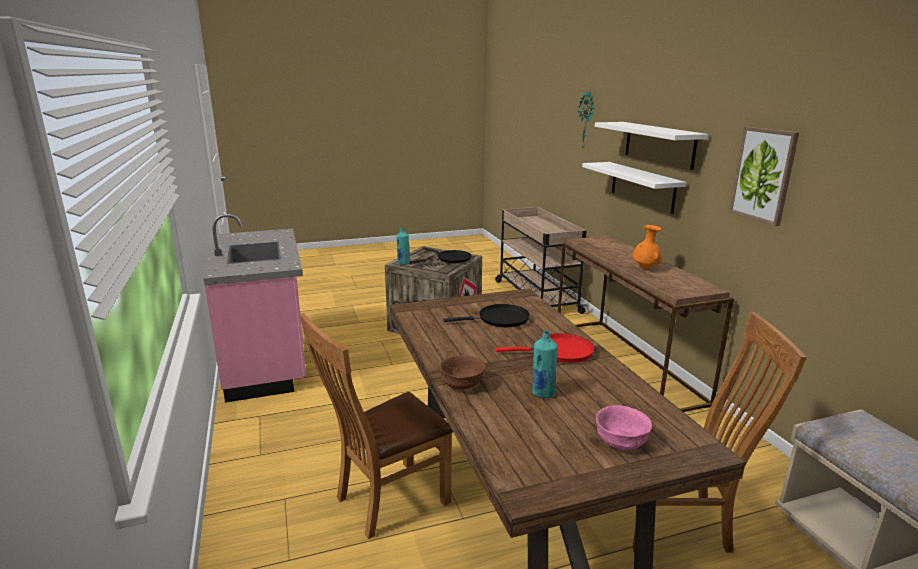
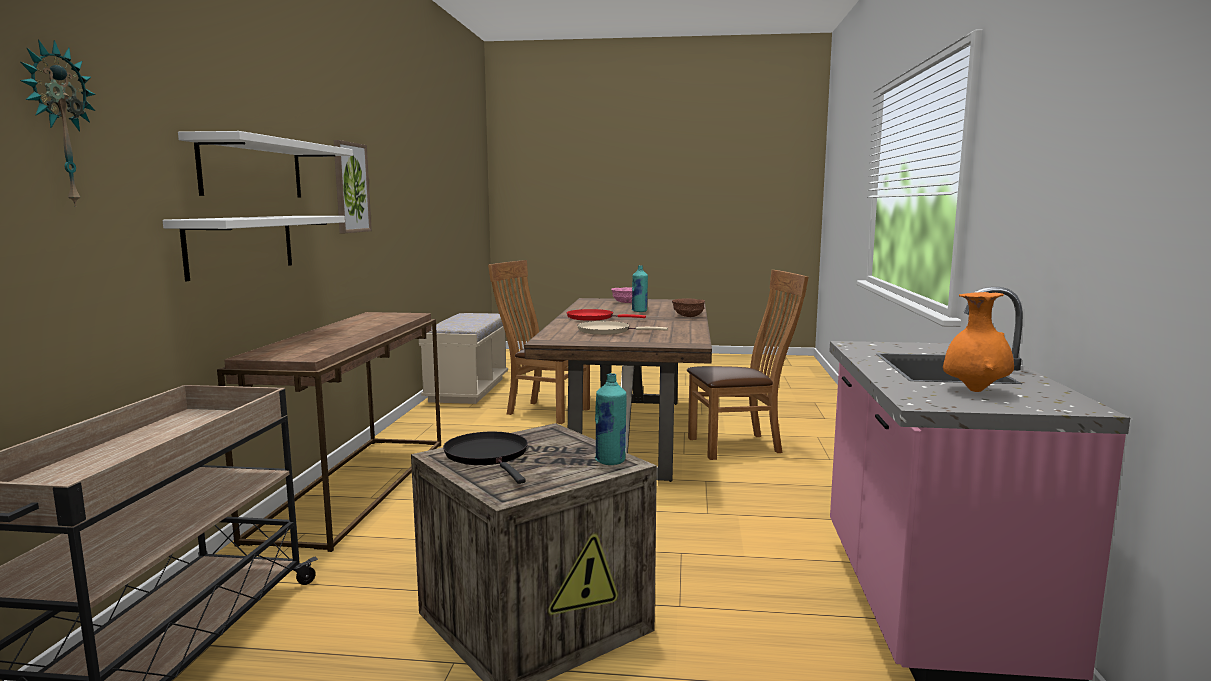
camera: 155 degrees left, 10 degrees down
(500, 319) = (607, 331): black frying pan -> beige frying pan
(645, 268) = (366, 327): orange vase -> orange vase (975, 391)

